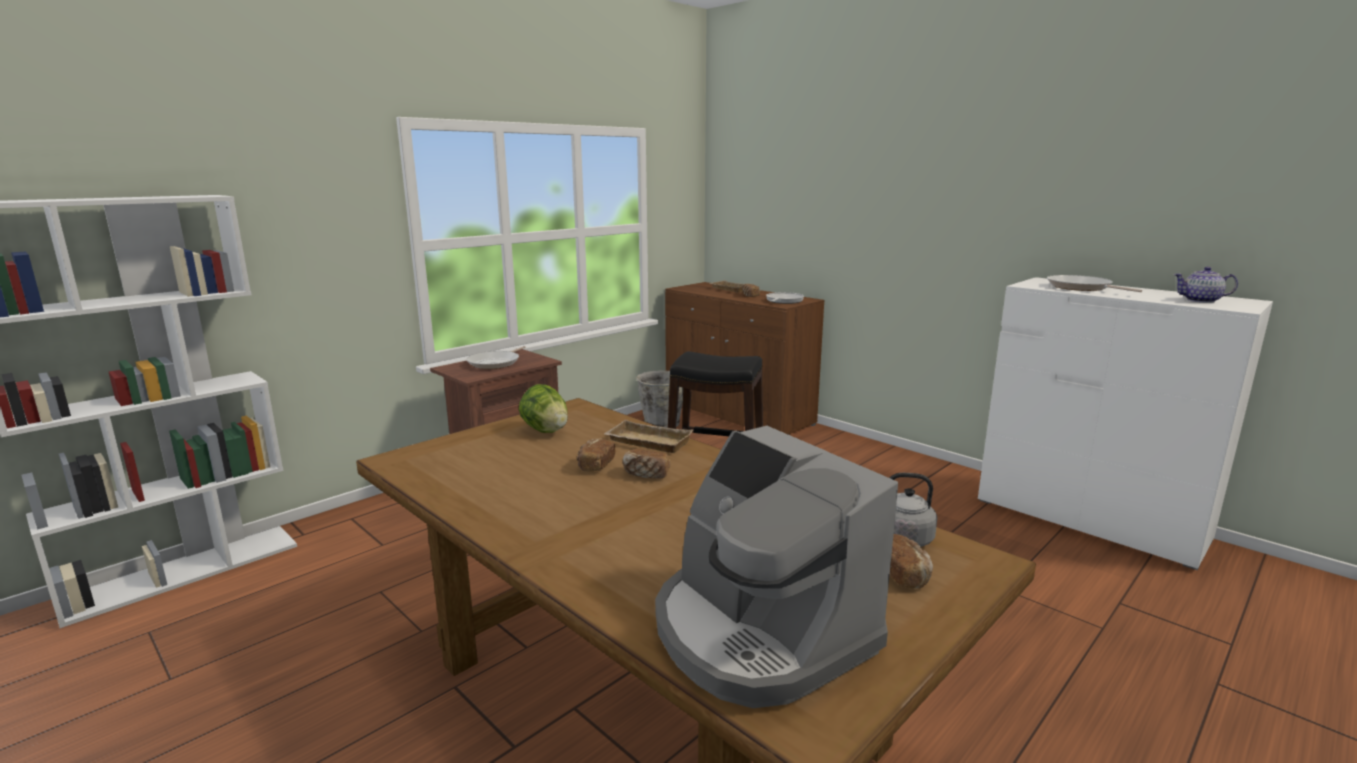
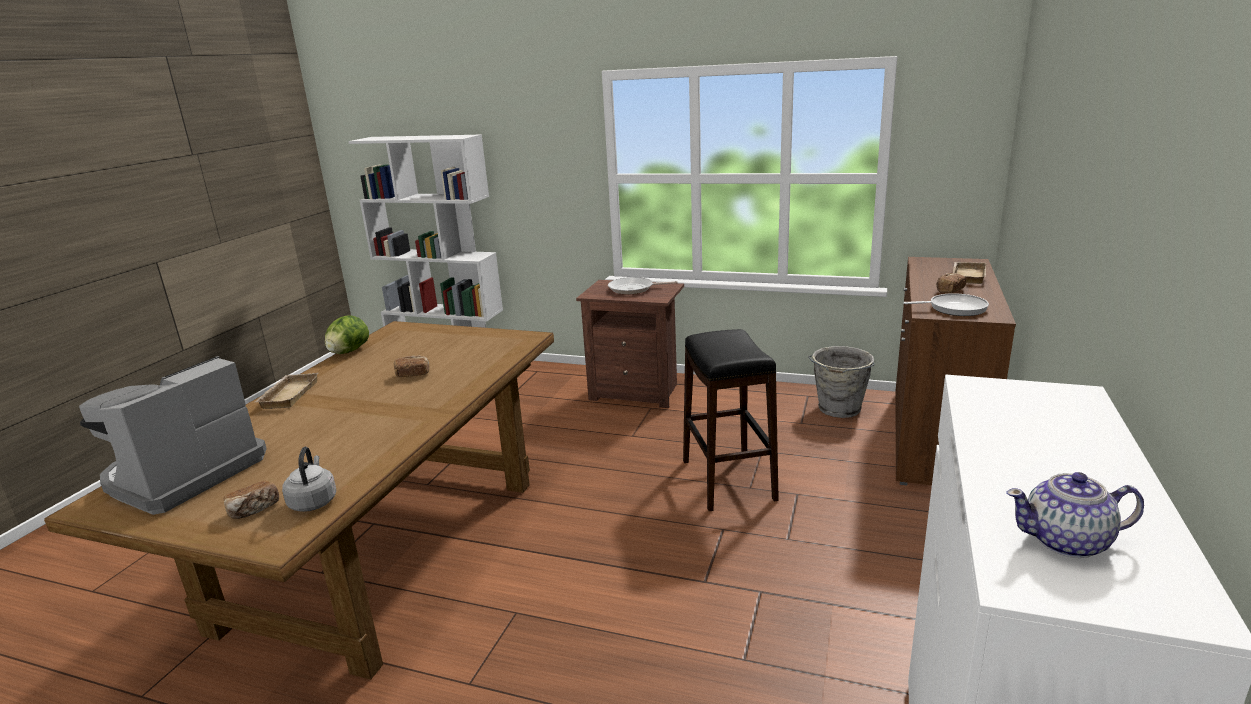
camera: 65 degrees right, 5 degrees up
(546, 430) = (471, 344): lettuce -> lettuce (348, 351)
(646, 442) = (466, 377): beige tray -> beige tray (288, 395)
(646, 474) = (403, 392): bread -> none
(1081, 288) = (1030, 426): frying pan -> none
(1201, 300) = (1067, 542): teapot -> teapot turned 75 degrees counterclockwise

